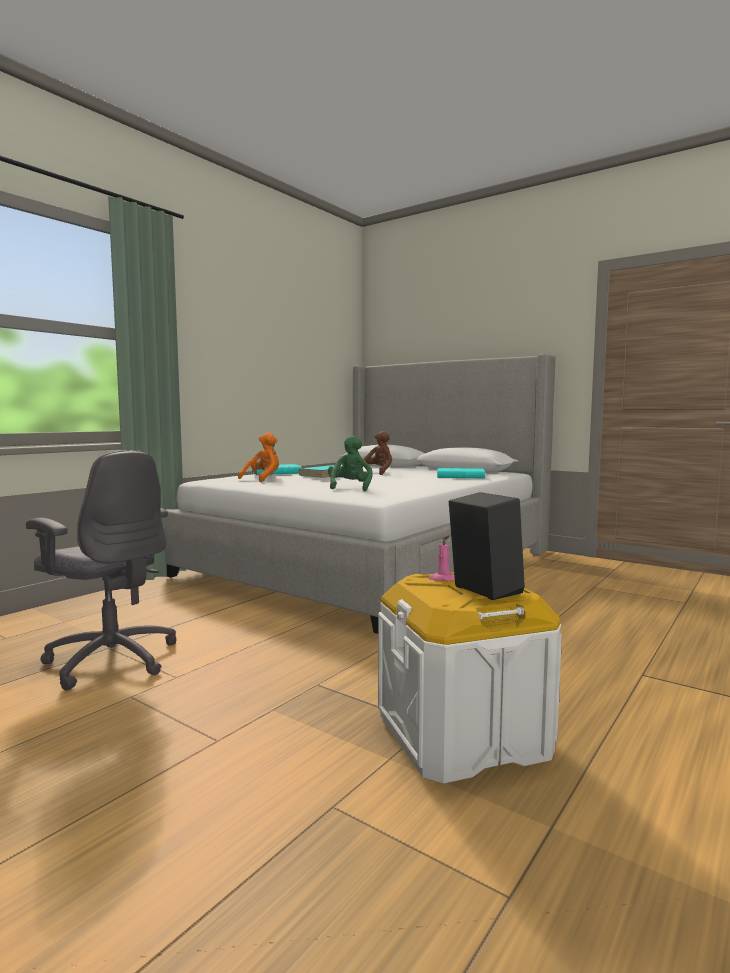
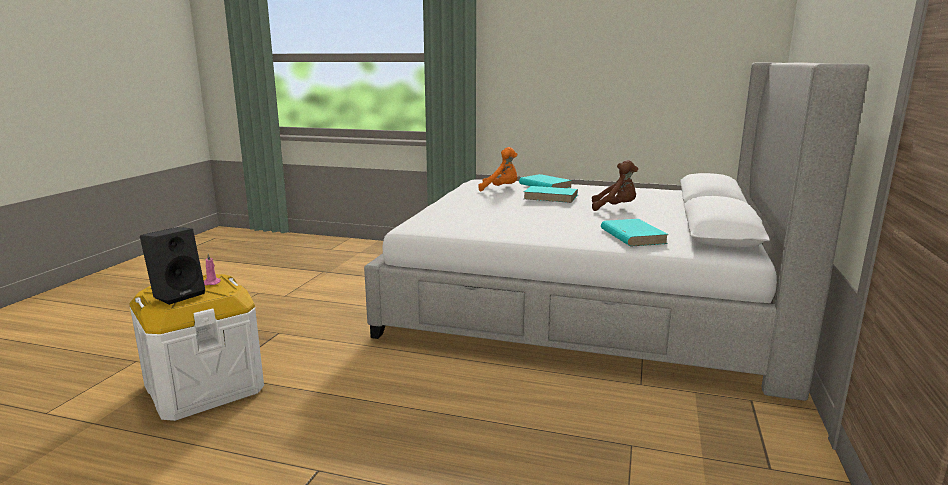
camera: 70 degrees right, 10 degrees up
(111, 660) = (305, 276): grey office chair -> none
(350, 488) = (468, 214): green plush toy -> none

